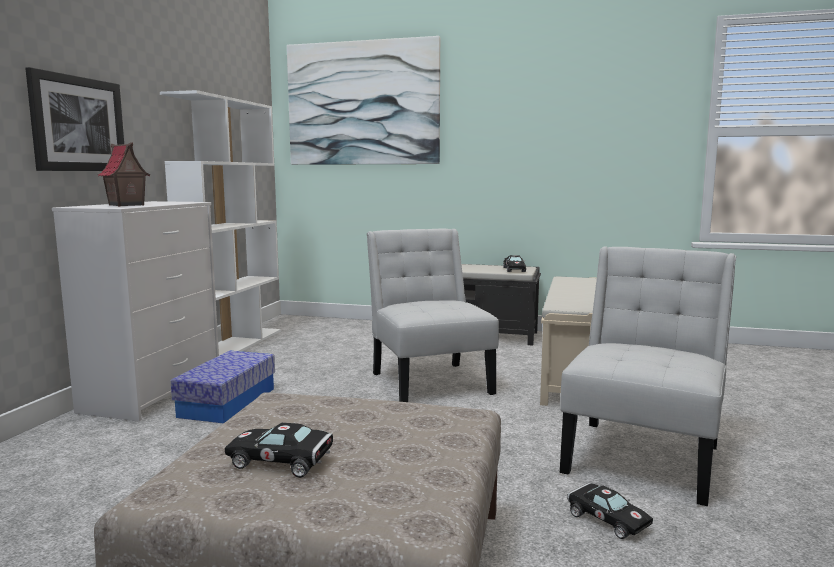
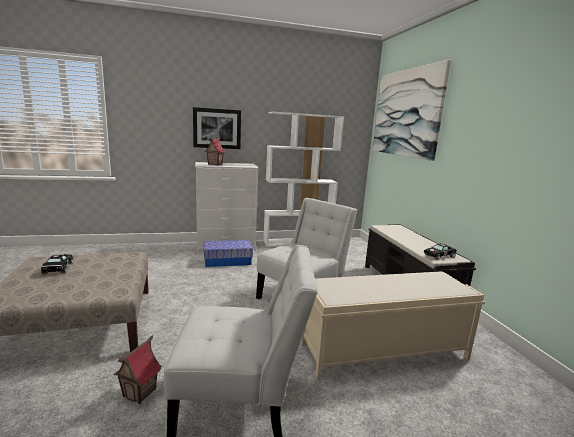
camera: 60 degrees right, 5 degrees up
(605, 519) = (140, 393): black toy car -> toy house

